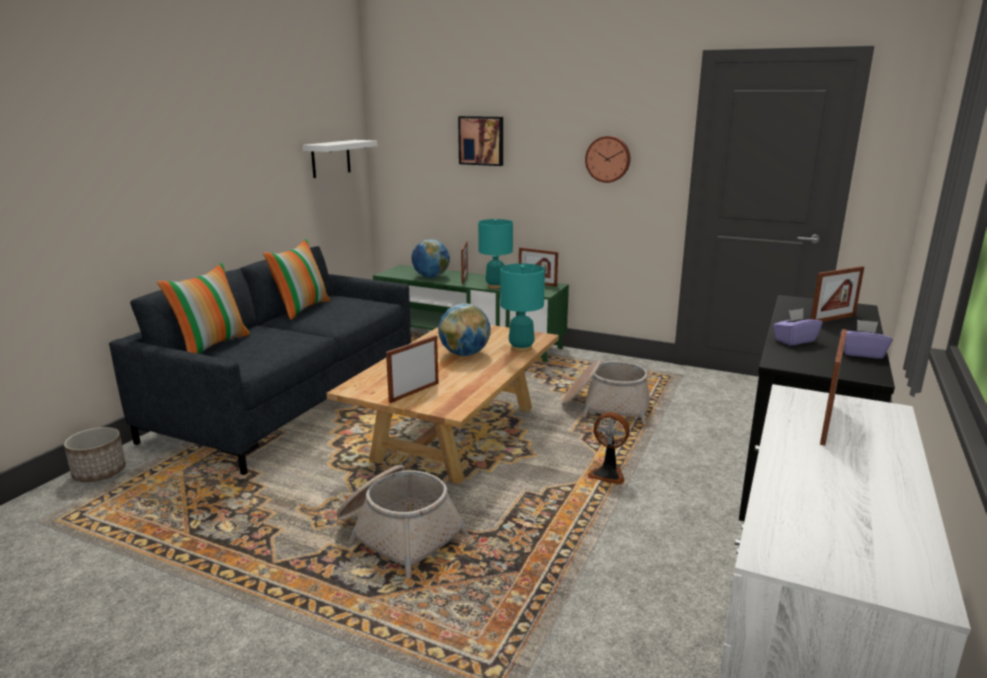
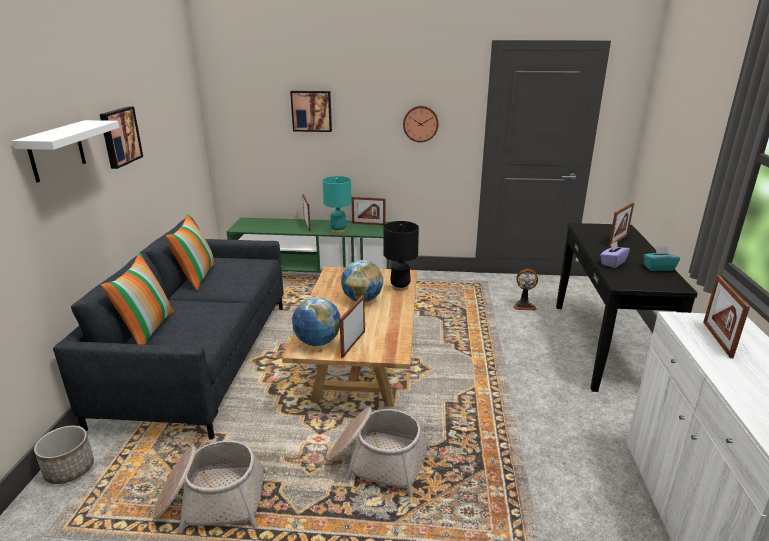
camera: 20 degrees left, 5 degrees up
(239, 145) = (119, 136): none -> picture
(331, 158) = (180, 134): white shelf -> white shelf (56, 151)
(431, 277) = (278, 227): globe -> globe (317, 342)
(521, 348) = (400, 287): turquoise table lamp -> black table lamp
(605, 407) = (453, 317): basket -> basket (211, 501)
(608, 474) = (490, 374): fan -> fan (524, 305)
(861, 353) = (658, 268): purple tissue box -> turquoise tissue box

